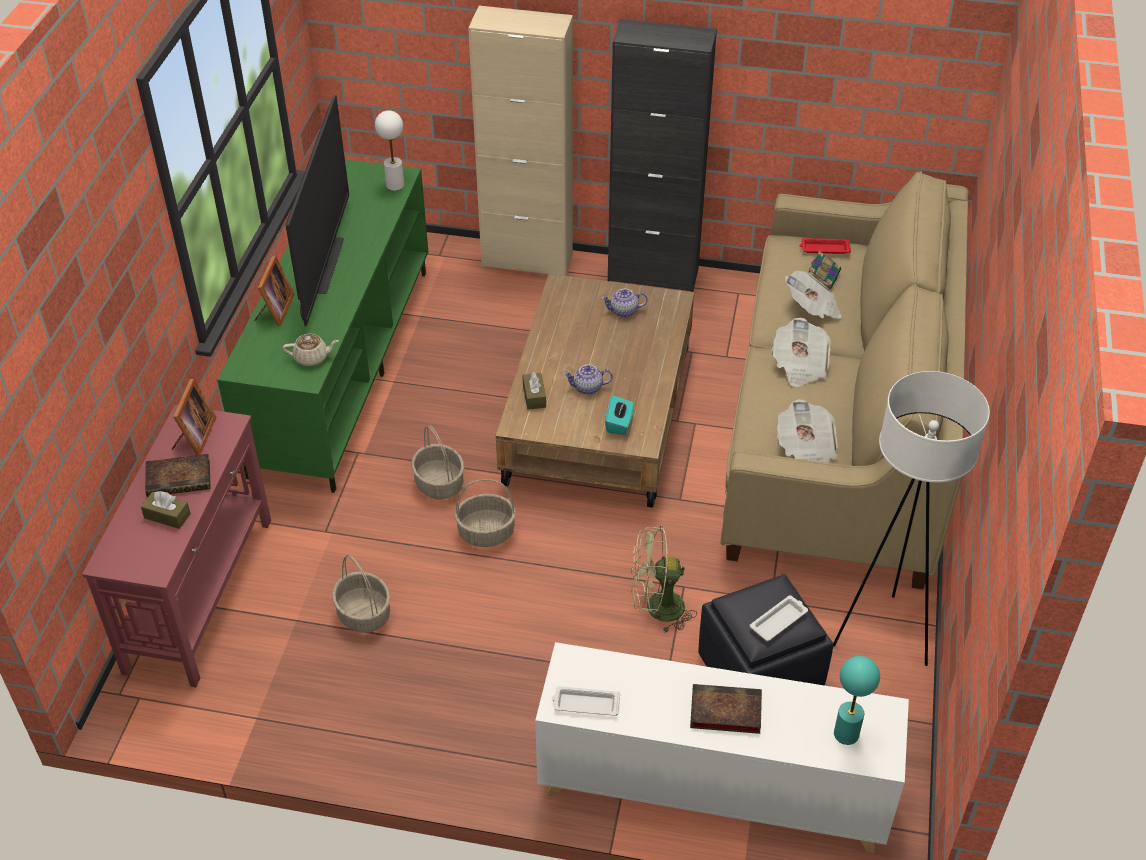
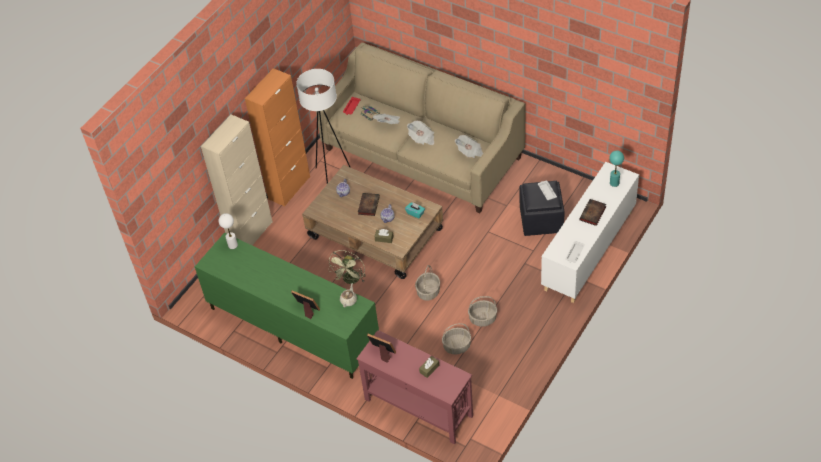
camera: 65 degrees left, 5 degrees up
(180, 478) = (407, 361): book -> book (368, 205)
(326, 265) = (283, 284): television -> none
(440, 484) = (391, 302): basket -> basket (483, 318)
(653, 274) = (289, 188): black cabinet -> orange cabinet
(656, 609) = (496, 243): green fan -> green fan (350, 280)
(882, 635) = (538, 177): white floor lamp -> white floor lamp (331, 177)

